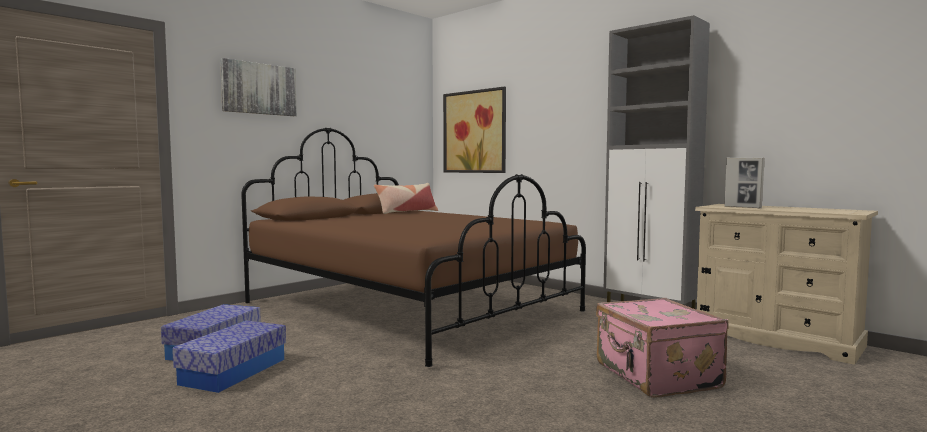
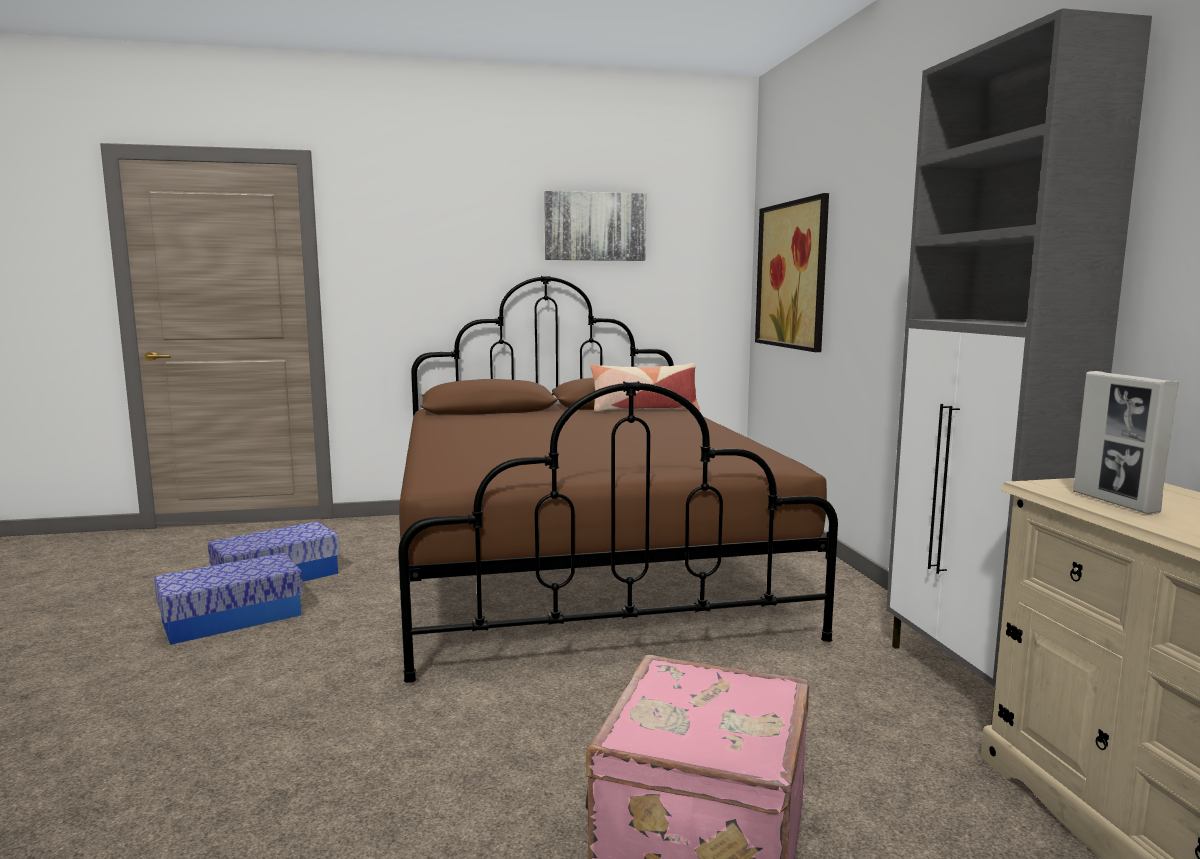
camera: 35 degrees right, 5 degrees up
(259, 89) = (440, 226): picture -> picture (595, 226)

